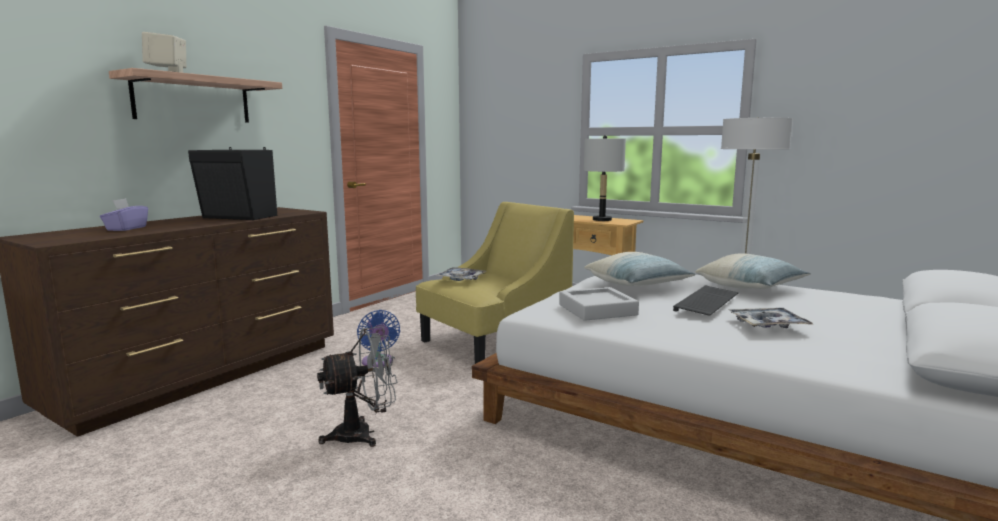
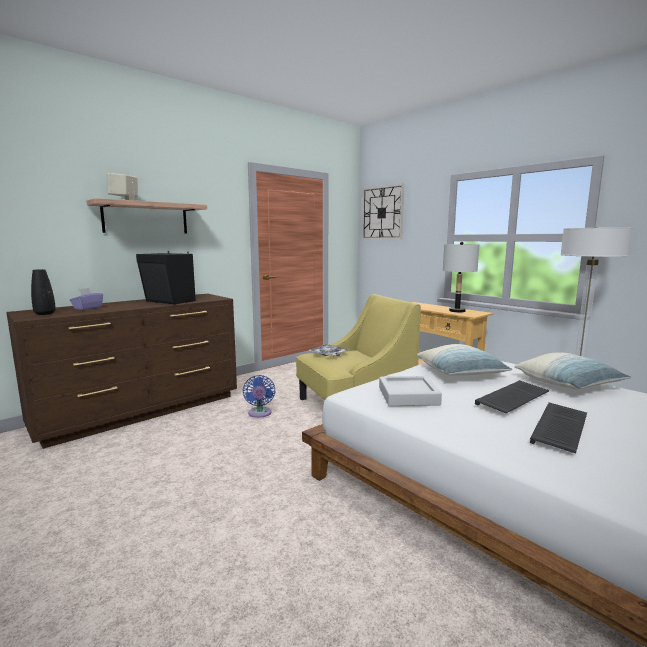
camera: 15 degrees right, 0 degrees up
(68, 237) = (45, 313): none -> black vase
(363, 434) = (217, 474): grey fan -> none
(493, 100) = (382, 213): none -> wall clock
(767, 324) = (561, 429): tray -> keyboard

